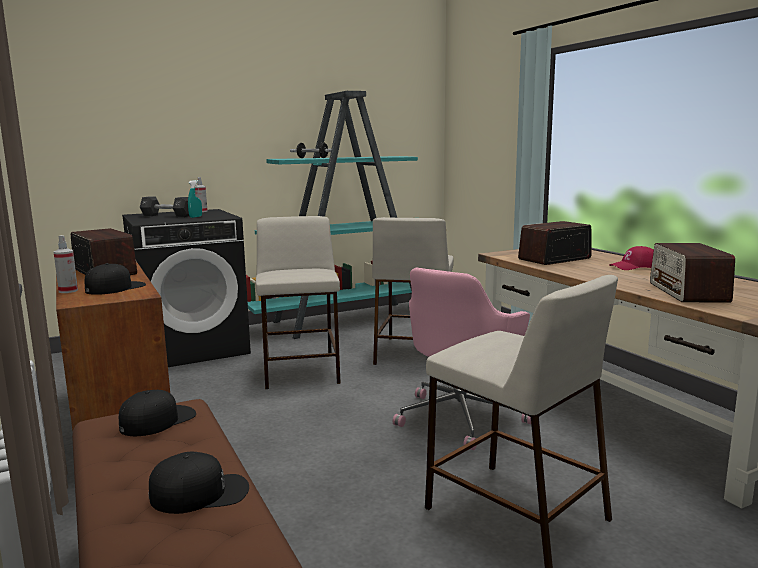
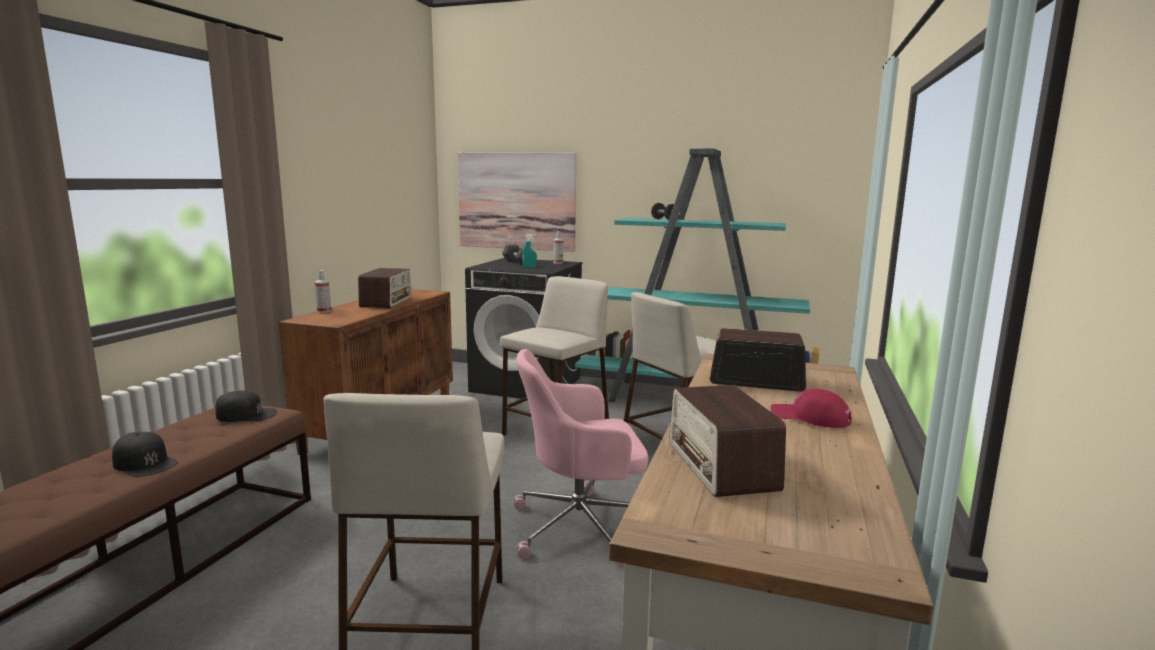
camera: 45 degrees right, 0 degrees up
(115, 288) = (346, 315): black cap -> none
(131, 148) = (516, 201): none -> picture
(688, 292) = (721, 466): radio -> radio turned 60 degrees counterclockwise

